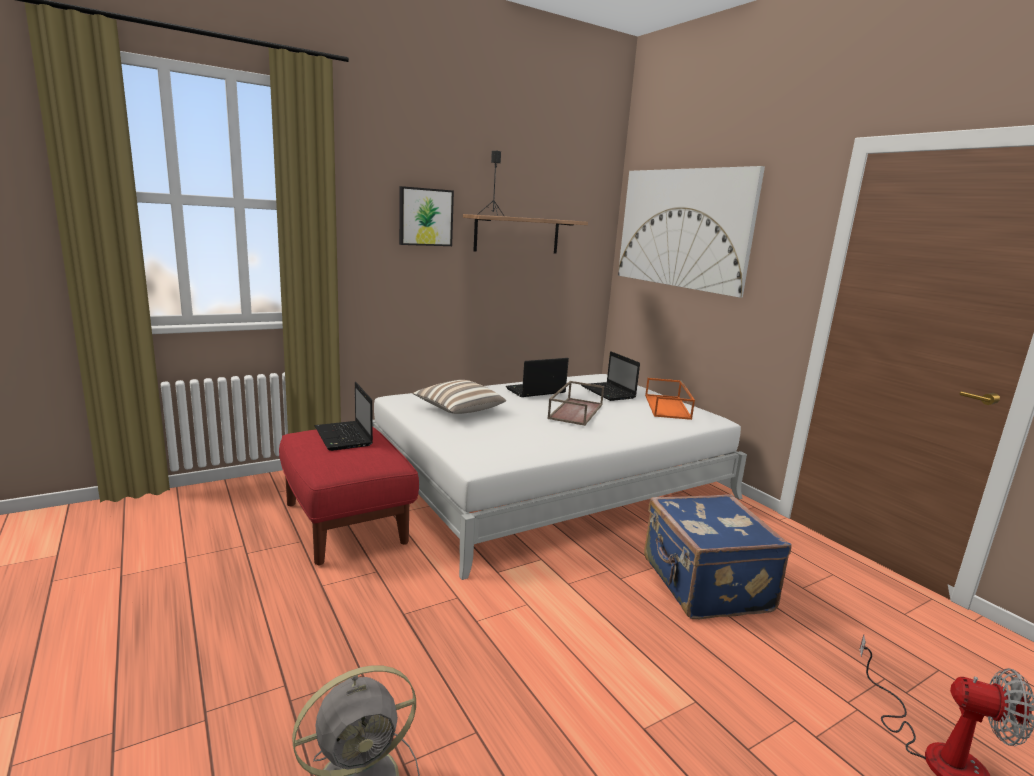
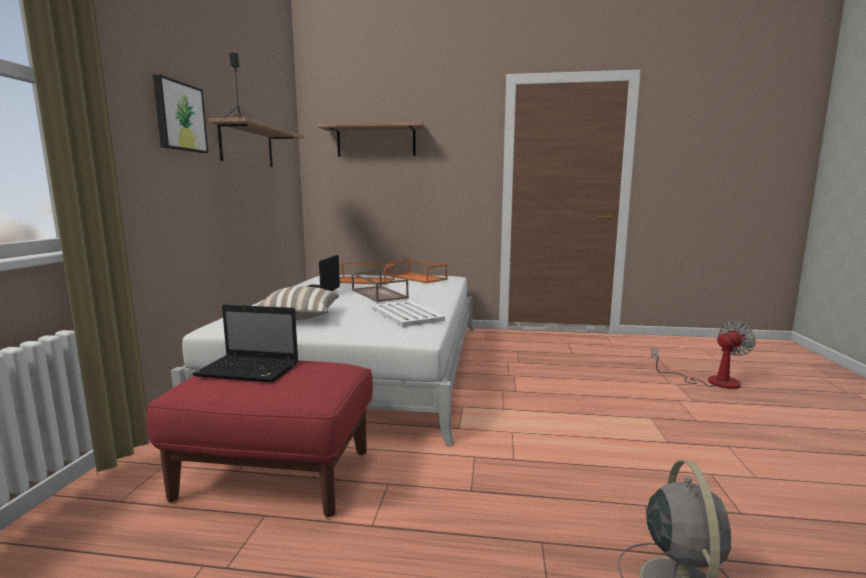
camera: 50 degrees left, 5 degrees down
(534, 440) = (406, 314): none -> white tray
(609, 392) = (364, 281): laptop -> orange tray
(683, 228) = (376, 141): picture -> shelf
(703, 585) = (547, 373): blue suitcase -> none

